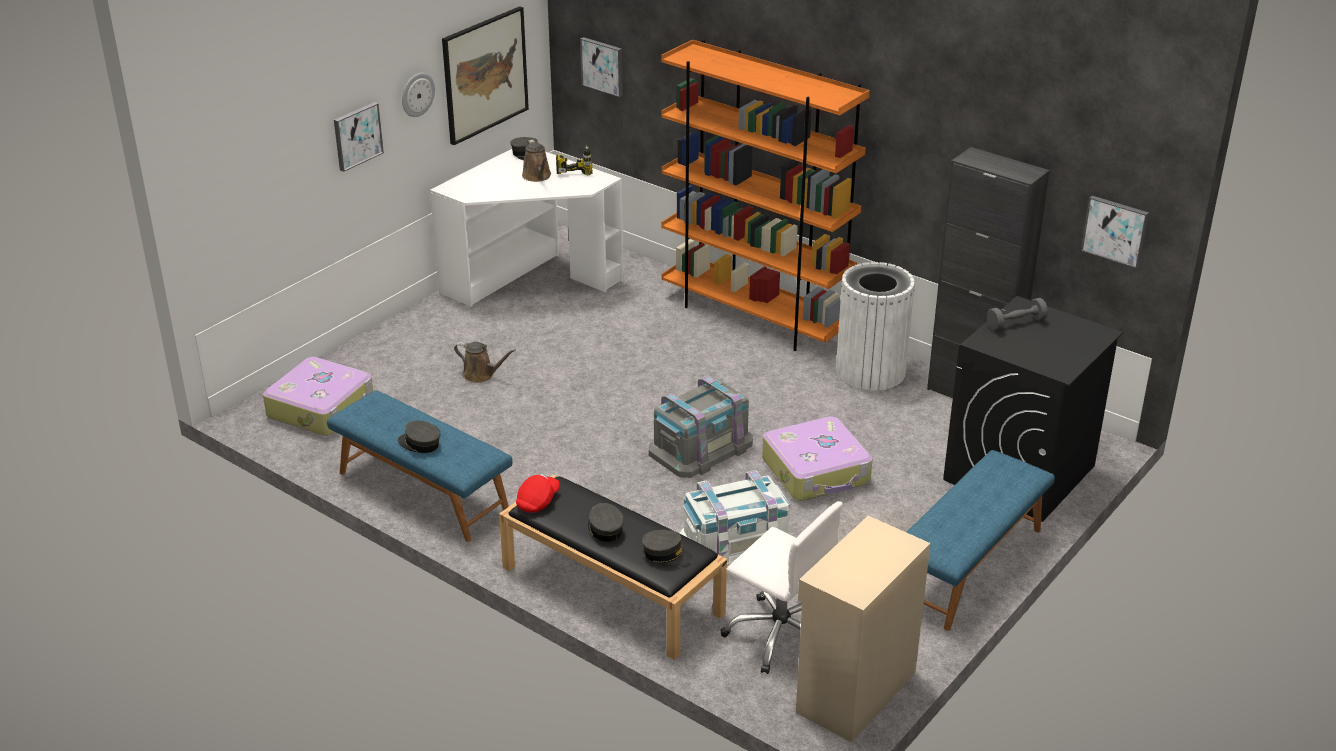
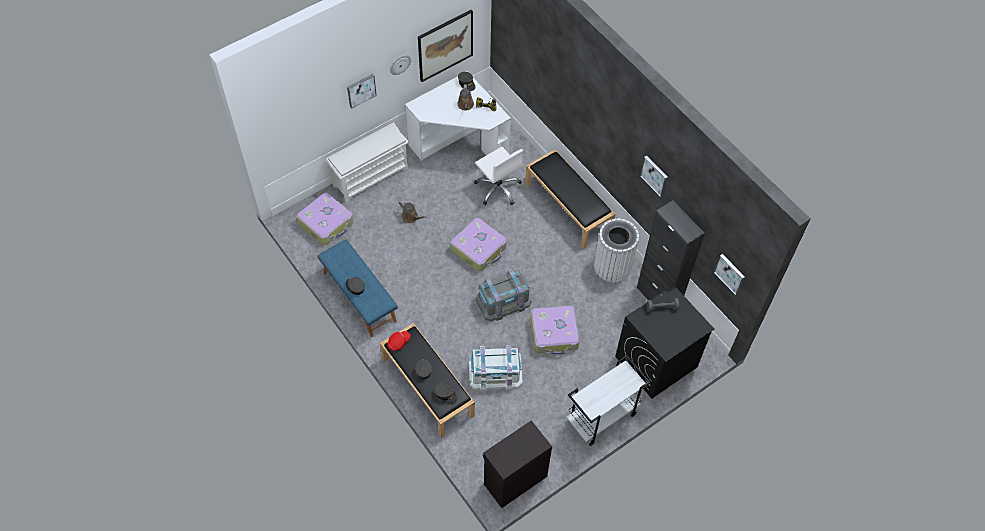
camera: 15 degrees right, 25 degrees up
(385, 338) = (371, 176): none -> white shoe rack
(603, 66) = (514, 48): picture -> picture (654, 175)
(623, 391) = (479, 249): none -> suitcase
(755, 317) = (568, 207): orange bookcase -> black bench
(780, 635) = (495, 436): white office chair -> white office chair (498, 188)
(853, 691) = (514, 479): beige cabinet -> black cabinet
(968, 566) = (601, 418): blue bench -> white cart

